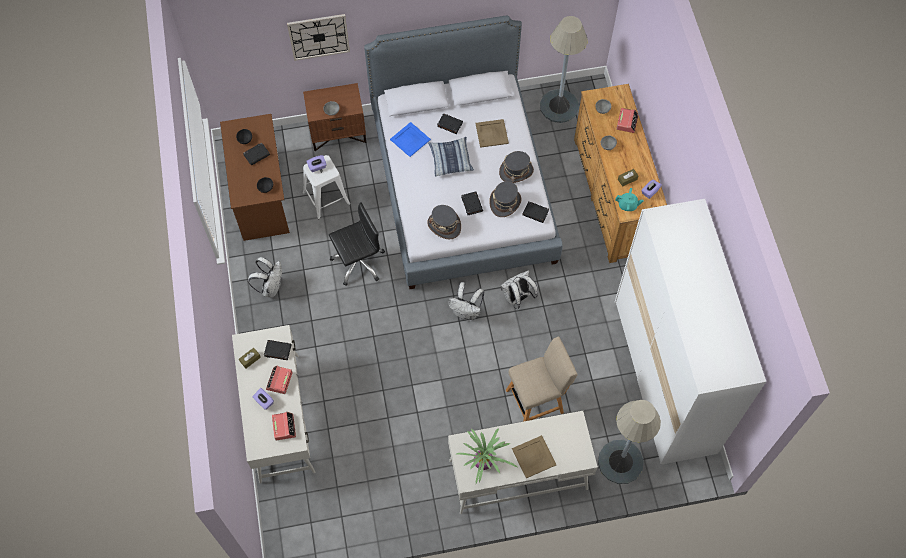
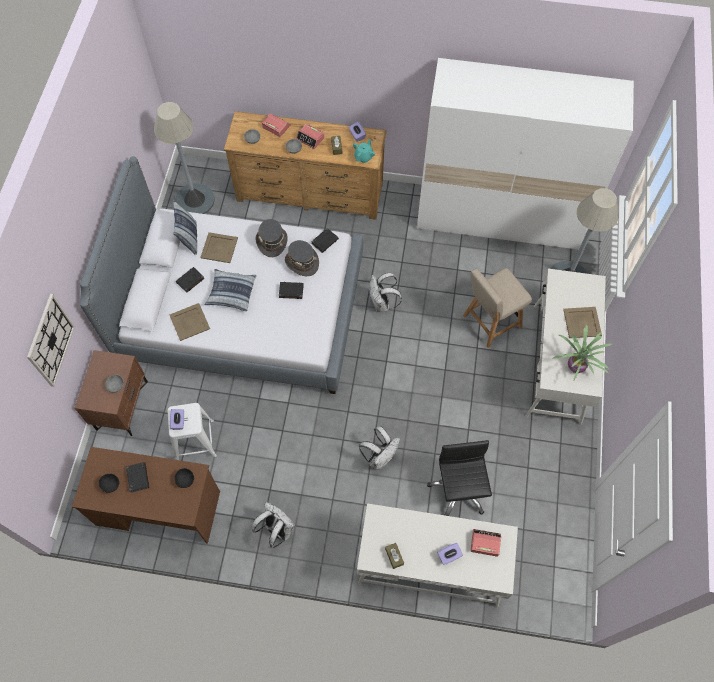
camera: 70 degrees left, 0 degrees up
(277, 350) = (394, 524): black book -> none
(279, 381) = (430, 532): alarm clock -> alarm clock (310, 138)
(358, 262) = (284, 432): black office chair -> black office chair (458, 490)
(410, 139) = (190, 321): blue tray -> beige tray
(444, 225) = (305, 322): grey hat -> none
(467, 312) = (380, 351): white backpack -> white backpack (380, 457)
(491, 107) = (189, 238): none -> pillow
(537, 400) = (490, 323): beige chair -> beige chair turned 120 degrees counterclockwise

